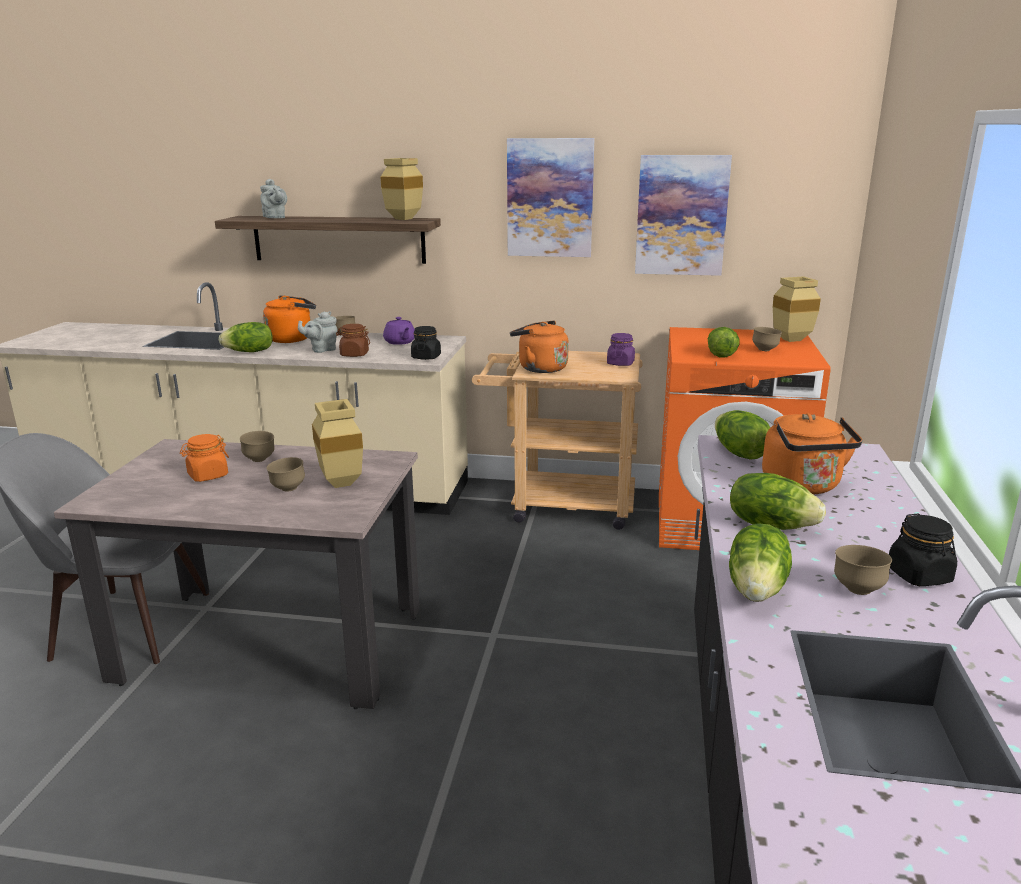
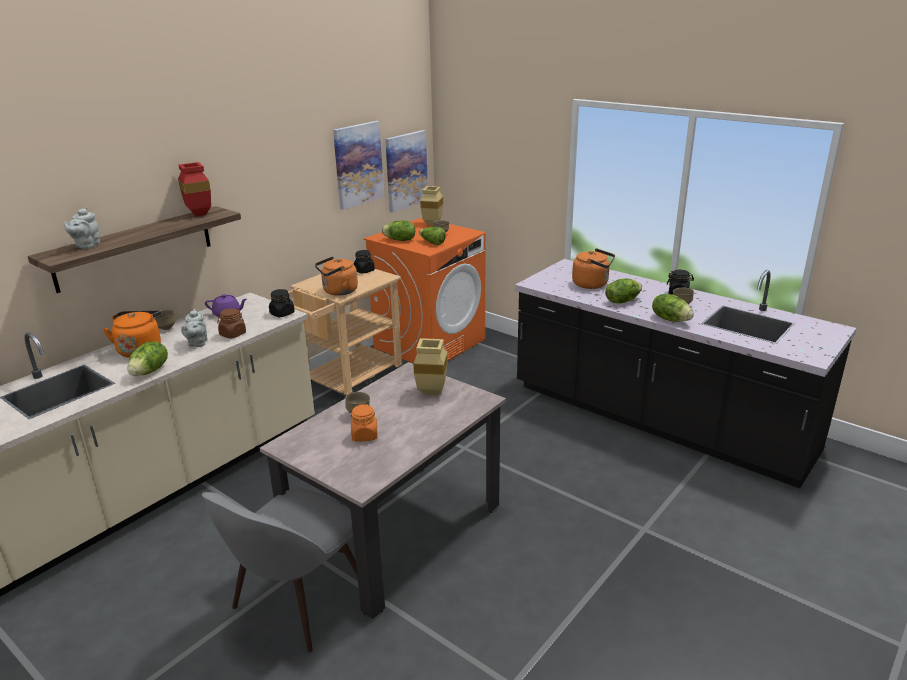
camera: 60 degrees left, 5 degrees up
(274, 217) = (86, 245): grey teapot -> grey teapot turned 105 degrees clockwise
(288, 489) = (422, 410): brown bowl -> none
(403, 219) = (201, 214): beige vase -> red vase
(550, 198) = (286, 171): picture -> picture (406, 170)
(620, 363) = (364, 271): purple jar -> black jar
(739, 453) = (547, 284): lettuce -> lettuce (400, 240)

